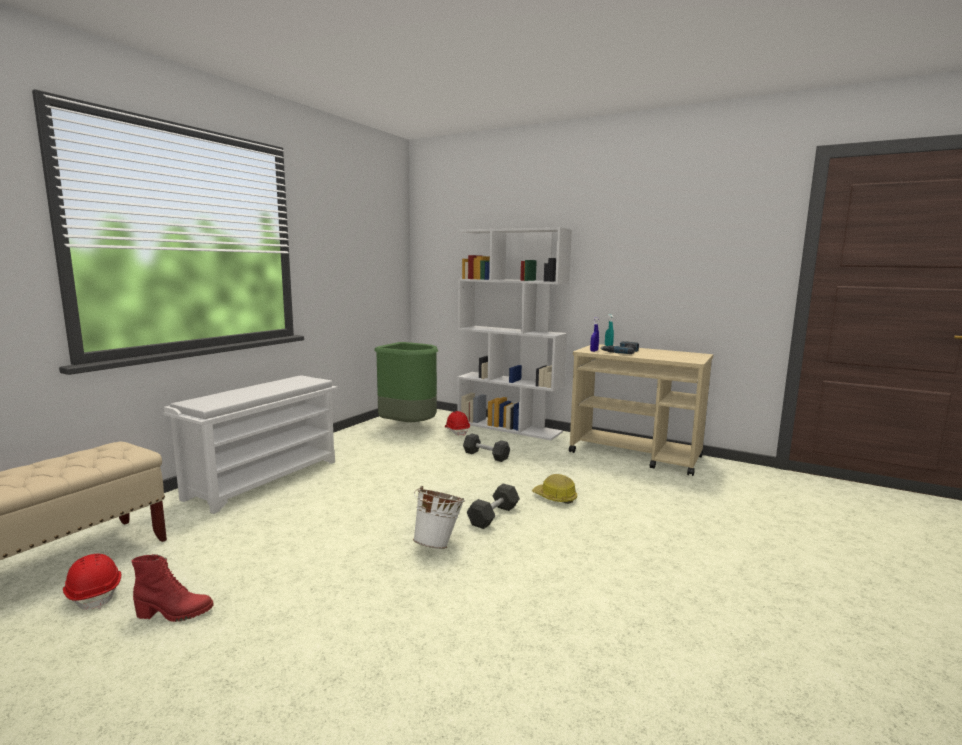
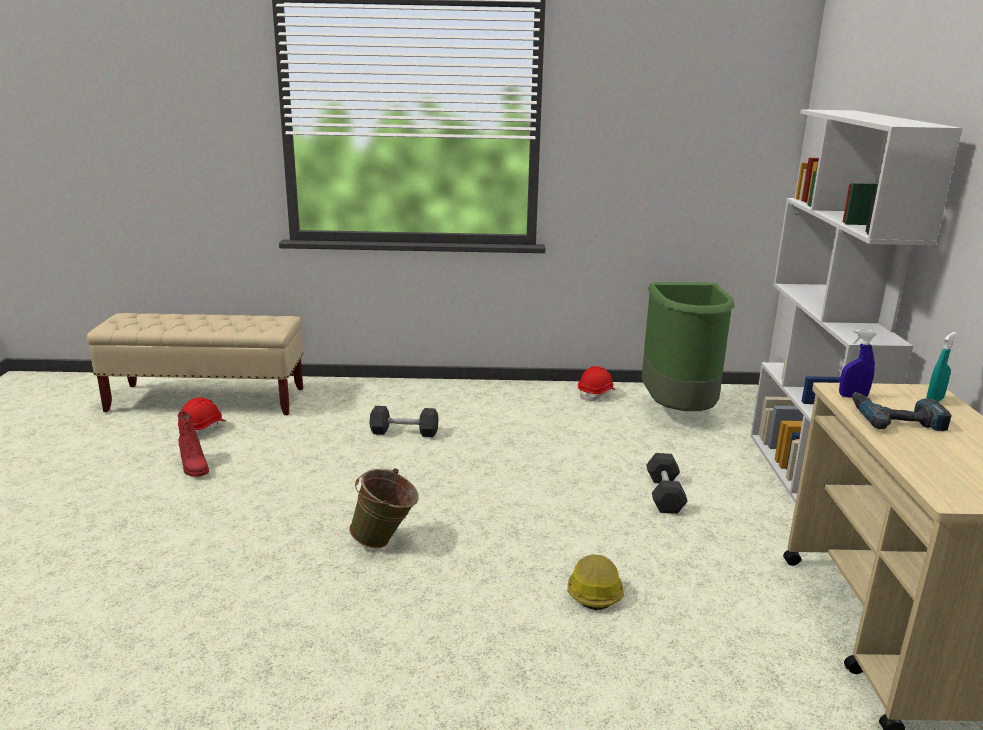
camera: 60 degrees right, 10 degrees up
(265, 479) = (433, 400): white shoe rack -> none
(438, 544) = (385, 542): white bucket -> green bucket
(457, 431) = (718, 446): red hard hat -> red hard hat (596, 394)
(493, 516) = (486, 556): black dumbbell -> black dumbbell (404, 432)

